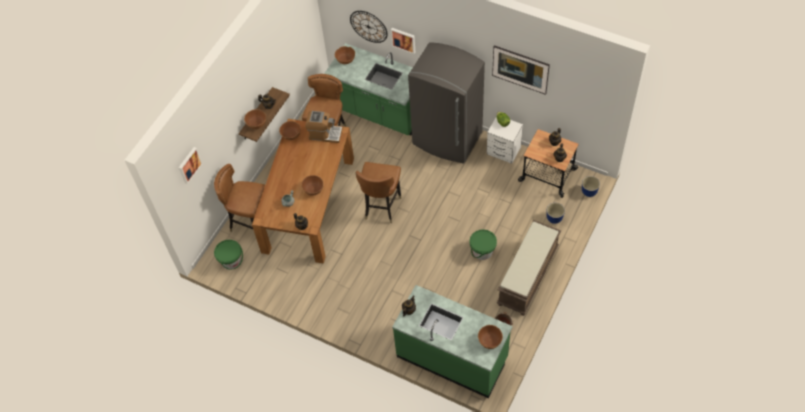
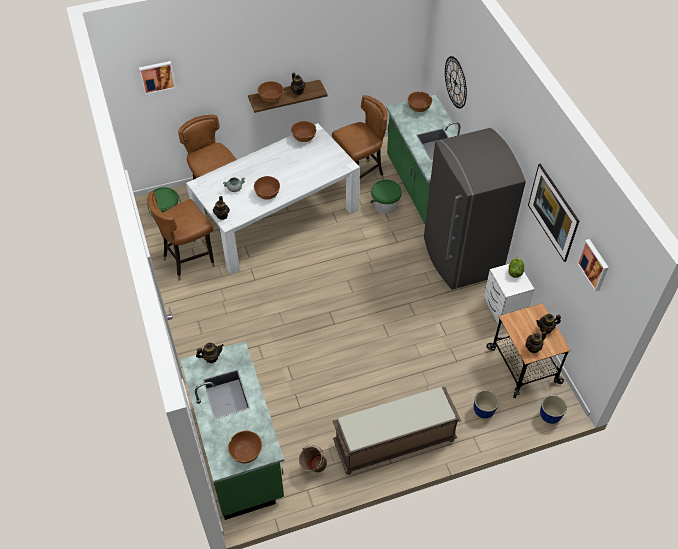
camera: 40 degrees right, 5 degrees down
(308, 204) = (277, 218): brown dining table -> white dining table
(325, 134) = (332, 157): coffee machine -> none
(381, 207) = (334, 268): brown chair -> brown chair (189, 260)
(403, 39) = (475, 114): picture -> picture (594, 264)
(482, 251) = (378, 381): green bucket -> green bucket (385, 206)

